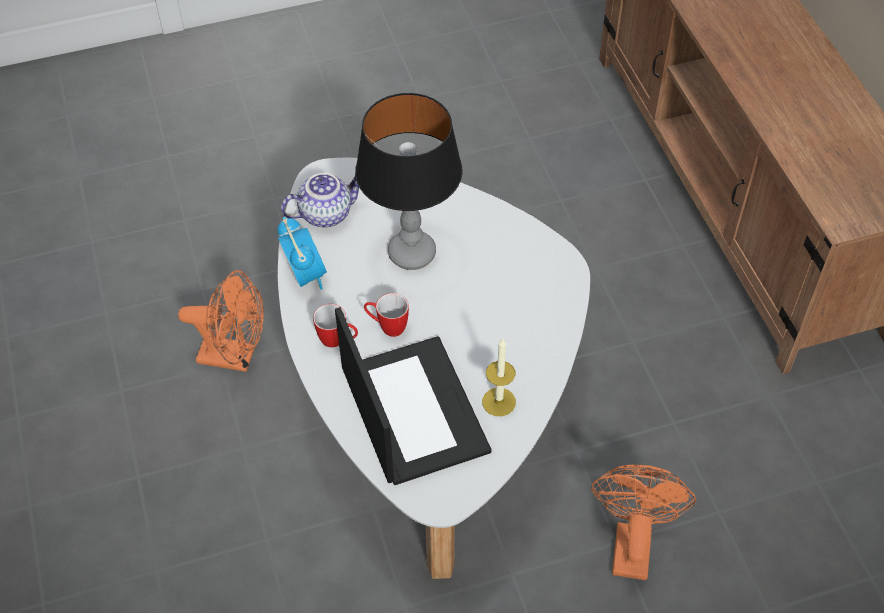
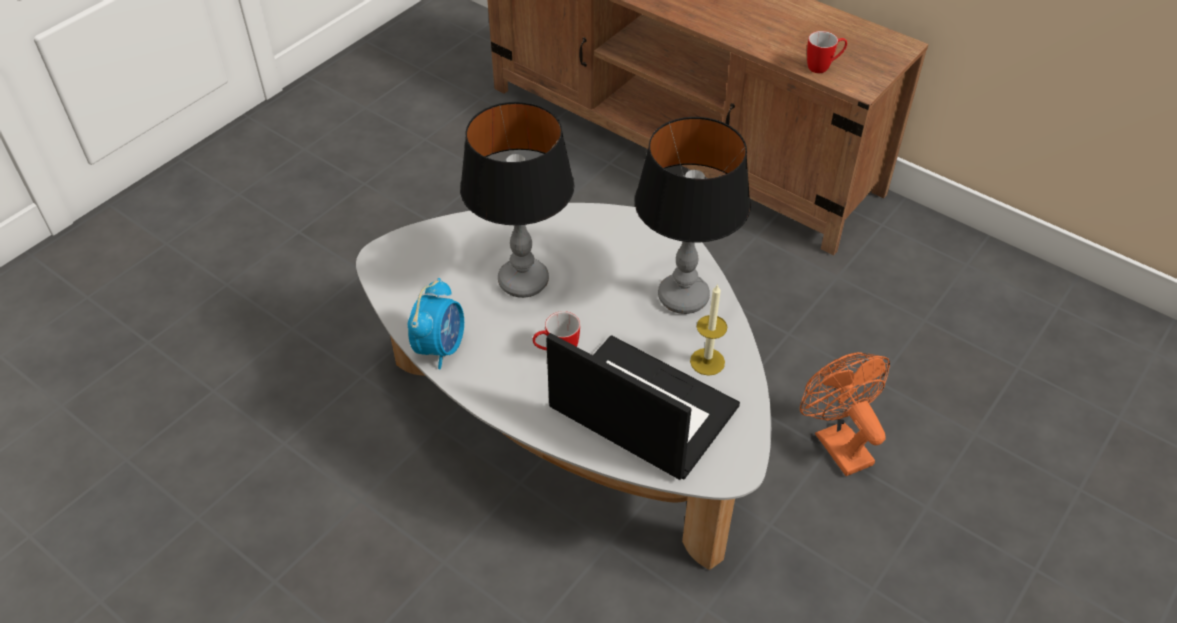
camera: 35 degrees left, 5 degrees down
(235, 357) = (369, 485): orange fan -> none
(305, 275) = (440, 347): alarm clock -> alarm clock turned 75 degrees clockwise
(325, 213) = (413, 286): teapot -> none
(338, 341) = (523, 387): mug -> mug (823, 67)
(528, 336) = (682, 297): none -> table lamp

